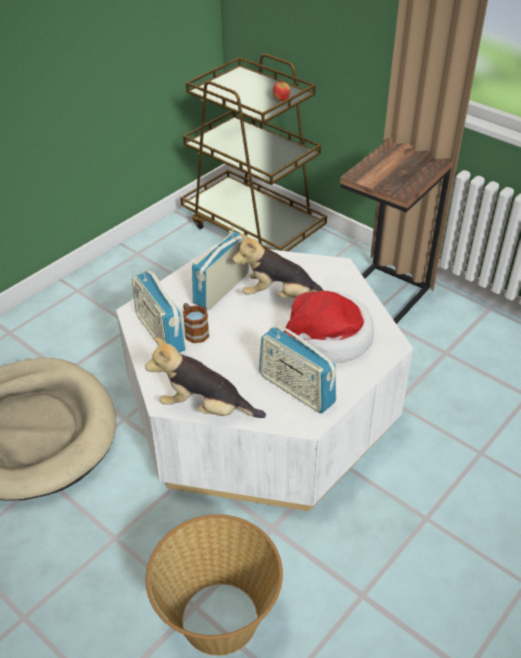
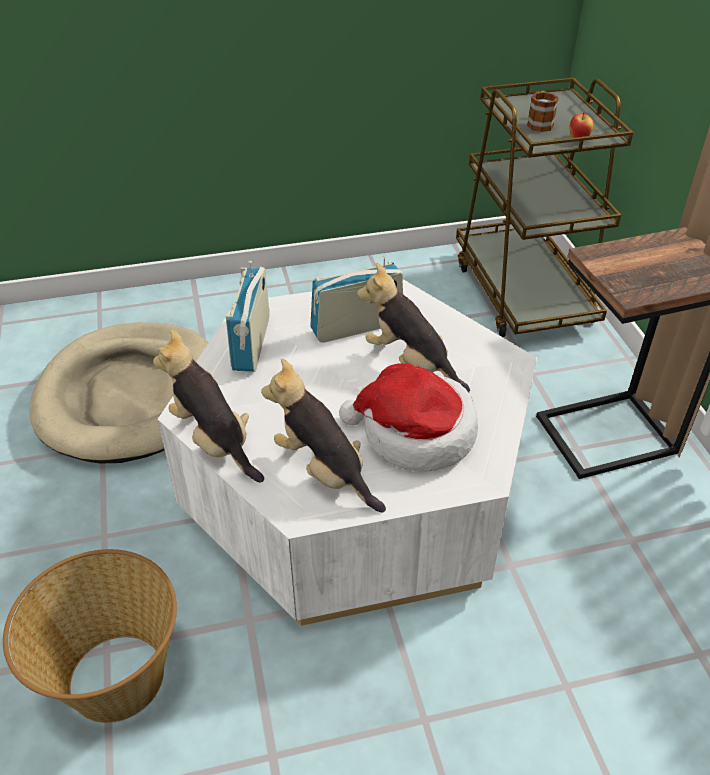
camera: 35 degrees right, 0 degrees up
(194, 331) = (285, 357): mug -> mug (539, 123)
(296, 389) = (324, 471): radio -> plush toy

